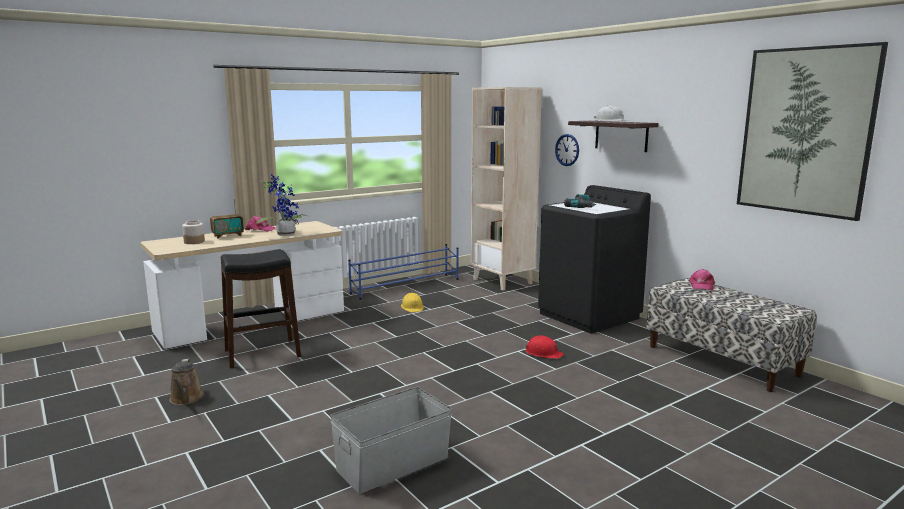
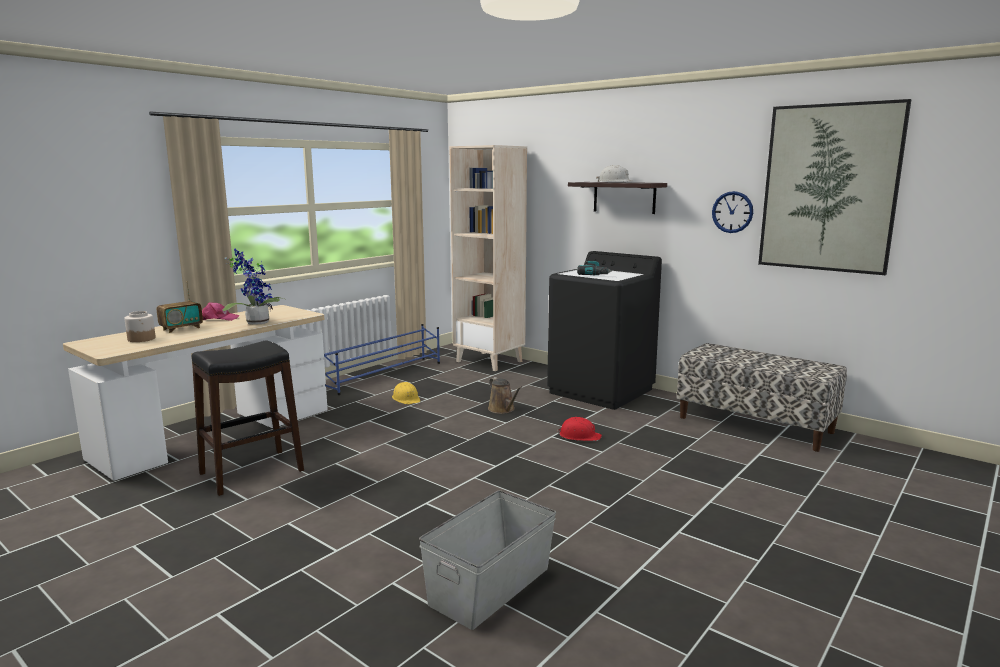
camera: 15 degrees left, 0 degrees up
(186, 399) = (179, 543): brown watering can -> brown watering can (503, 409)
(567, 150) = (559, 214): wall clock -> wall clock (732, 212)
(701, 285) = (726, 350): pink cap -> none

